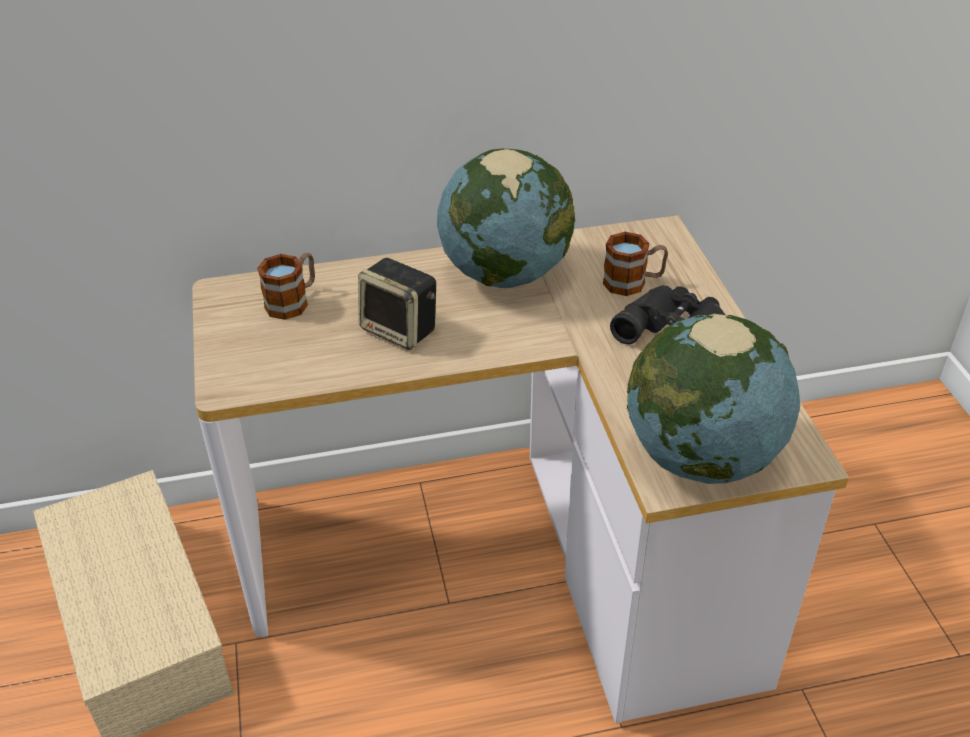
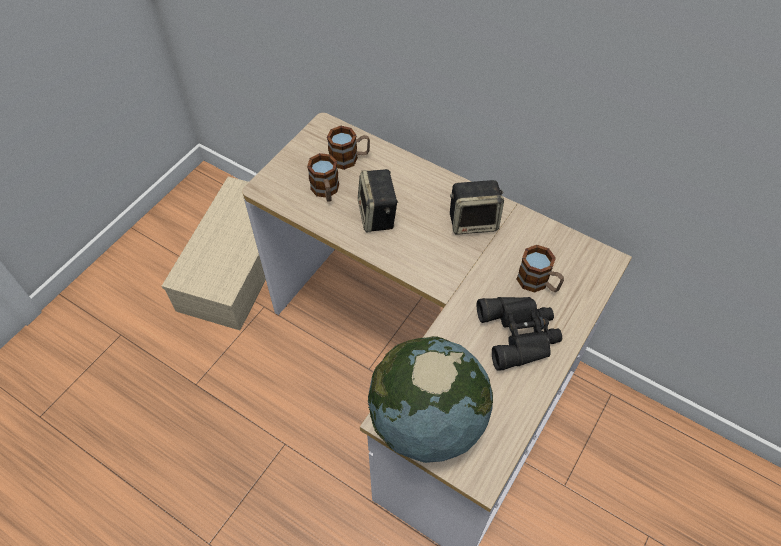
camera: 45 degrees right, 15 degrees up
(308, 345) = (326, 191): none -> mug
(505, 274) = (474, 221): globe -> speaker

